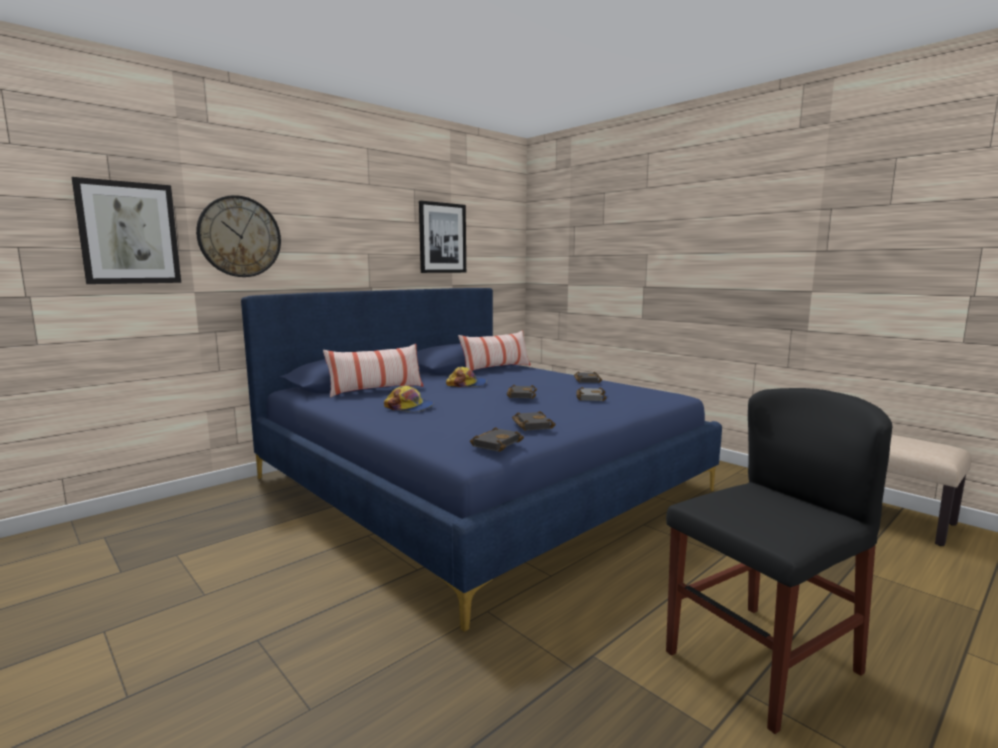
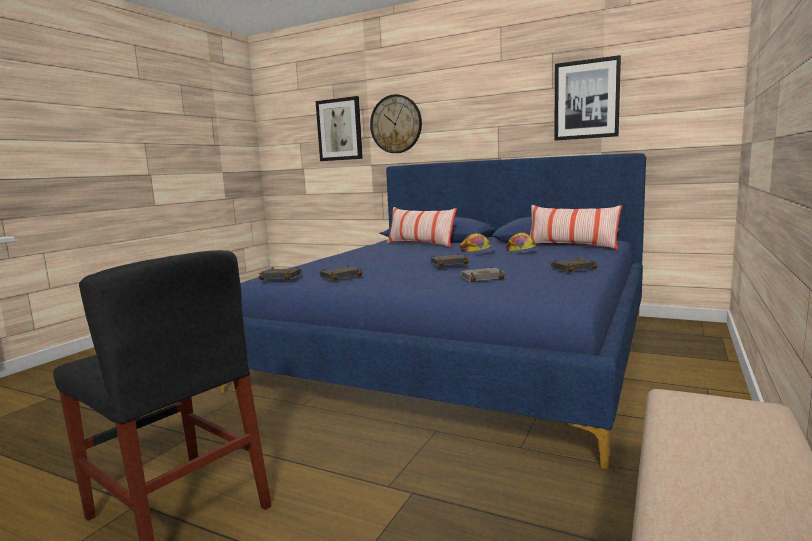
camera: 70 degrees right, 0 degrees up
(409, 407) = (372, 254): cap -> cap (521, 251)

